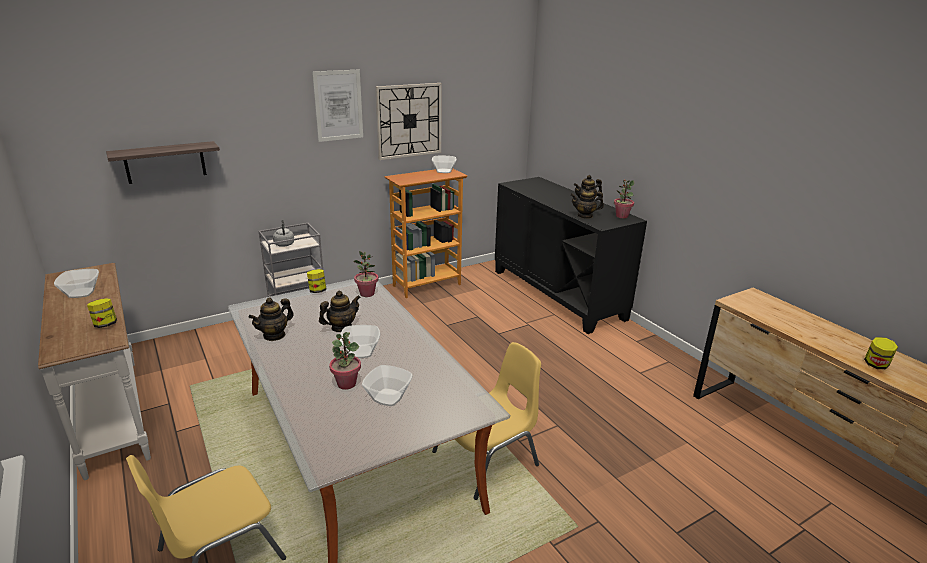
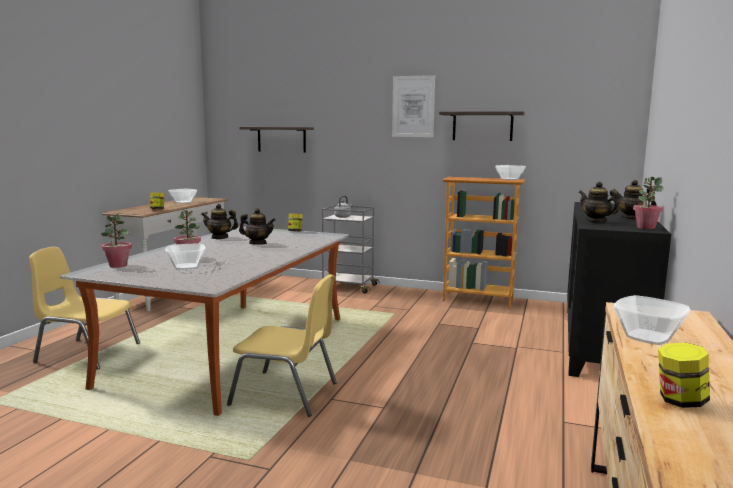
camera: 50 degrees right, 15 degrees down
(361, 352) = (235, 252): bowl -> bowl (649, 337)
(367, 294) = (317, 238): potted plant -> potted plant (118, 266)
(409, 121) = (482, 126): wall clock -> shelf

